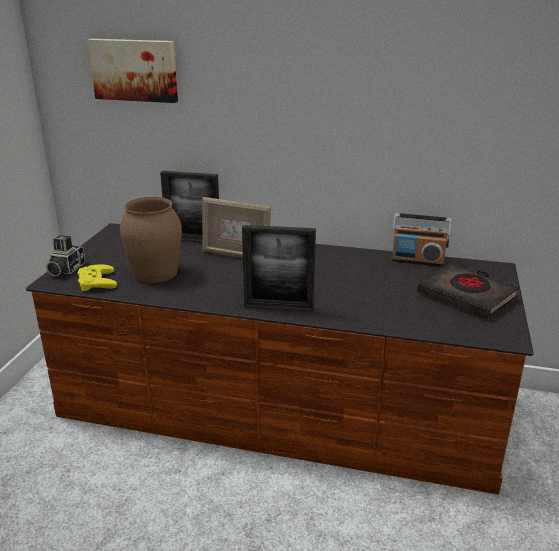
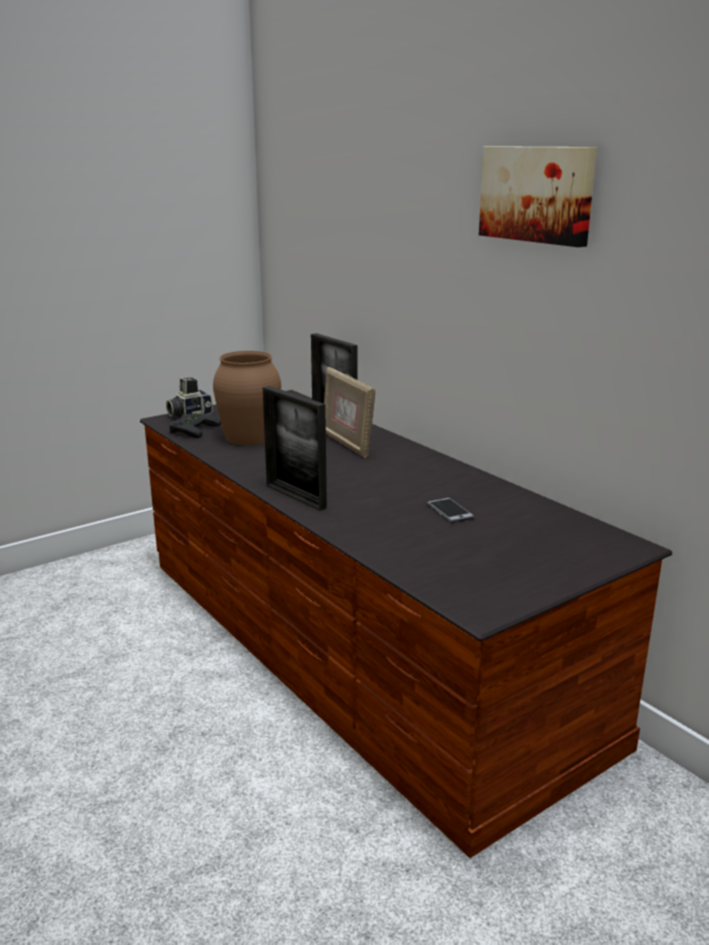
camera: 40 degrees right, 5 degrees down
(94, 281) = (191, 429): yellow game controller -> black game controller
(135, 70) = (322, 219): picture -> picture (537, 194)
(383, 281) = (450, 511): none -> phone
(417, 261) = (536, 506): radio -> none
(467, 295) = (521, 557): black book -> none

